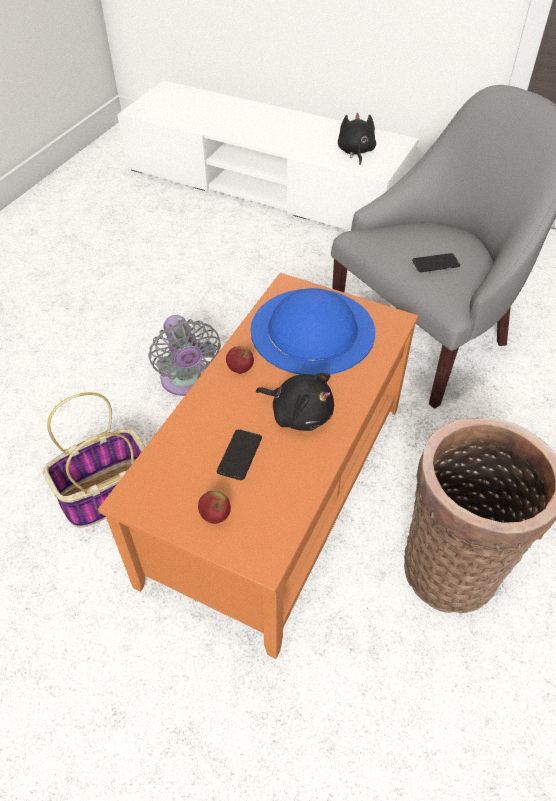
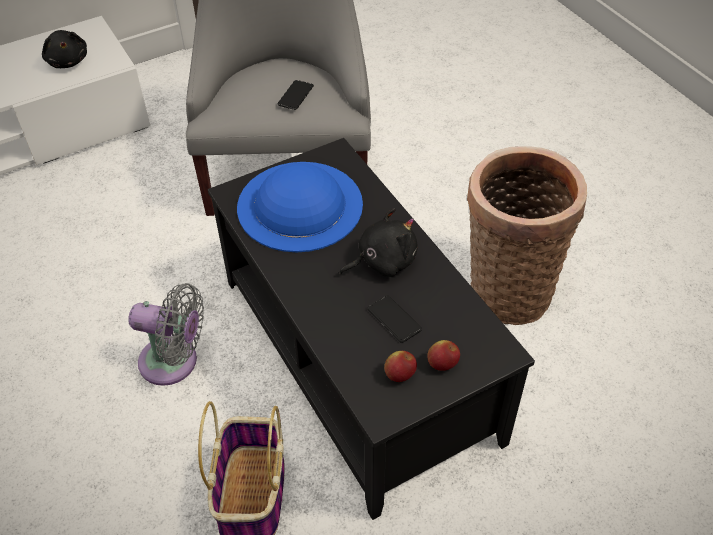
camera: 55 degrees left, 0 degrees up
(240, 369) = (300, 273): apple -> apple (400, 375)
(275, 489) = (355, 359): orange coffee table -> black coffee table
(355, 152) = (68, 61): black plush toy -> black plush toy turned 150 degrees counterclockwise

